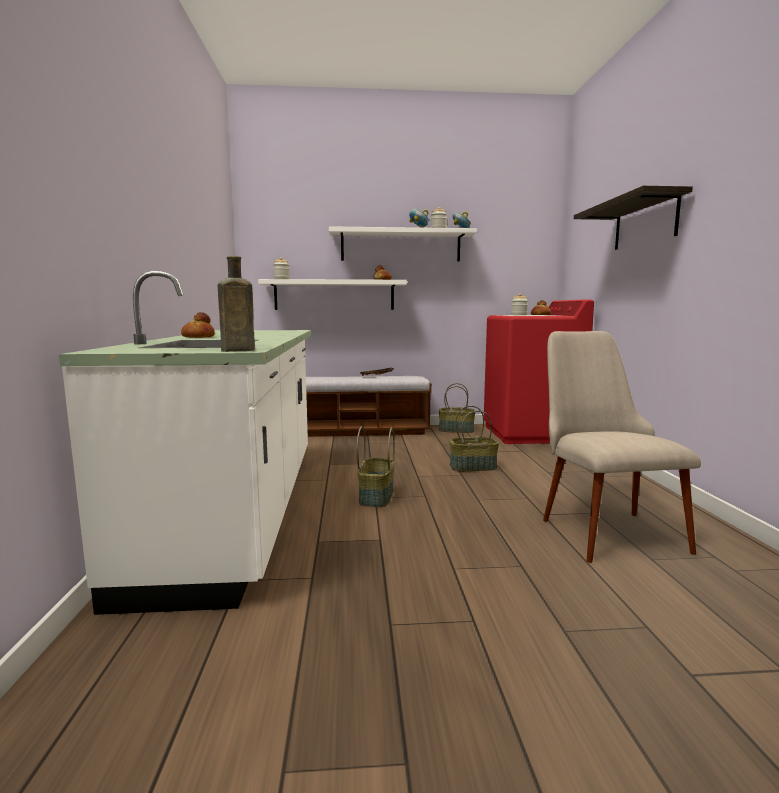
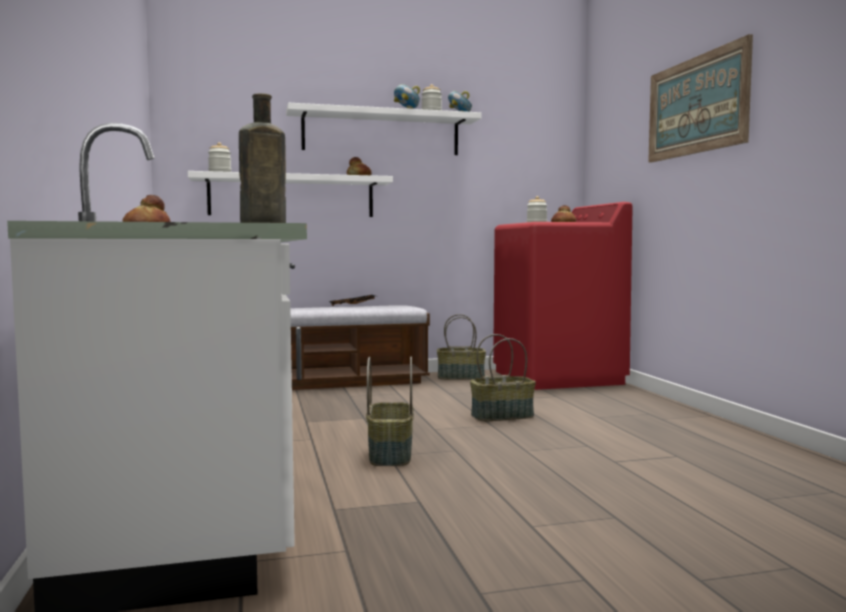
camera: 10 degrees left, 5 degrees down
(600, 525) = (689, 469): beige chair -> none
(645, 223) = (696, 105): shelf -> picture

